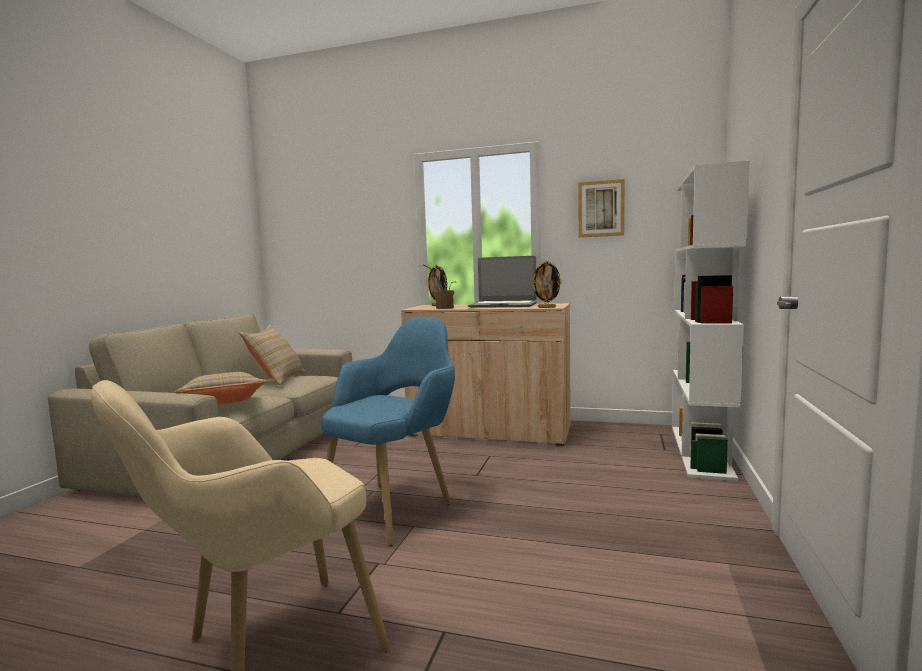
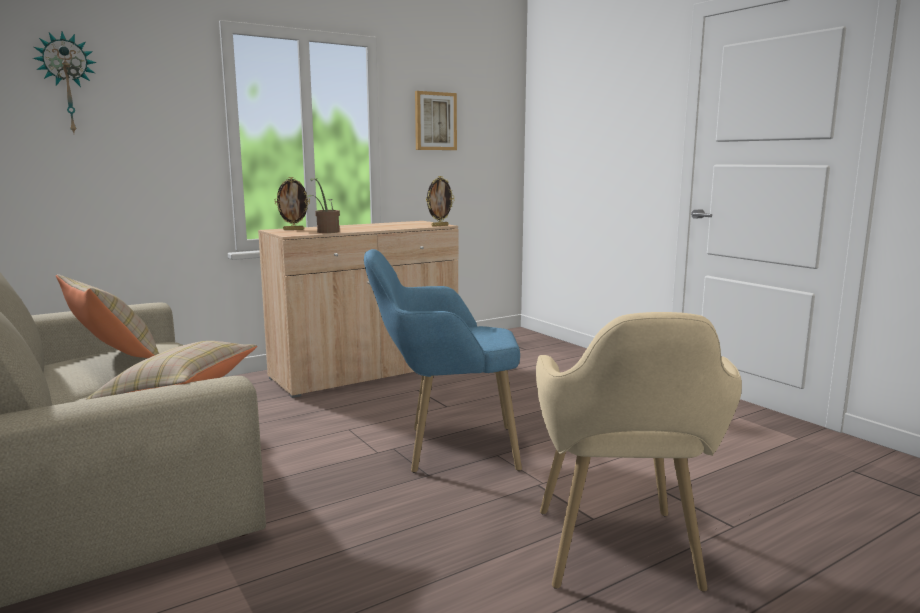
camera: 50 degrees left, 5 degrees up
(328, 210) = (67, 84): none -> wall clock
(396, 505) = (445, 449): blue armchair -> blue armchair turned 75 degrees counterclockwise
(503, 306) = (378, 226): laptop -> none
(701, 451) = (547, 344): white bookcase -> none

